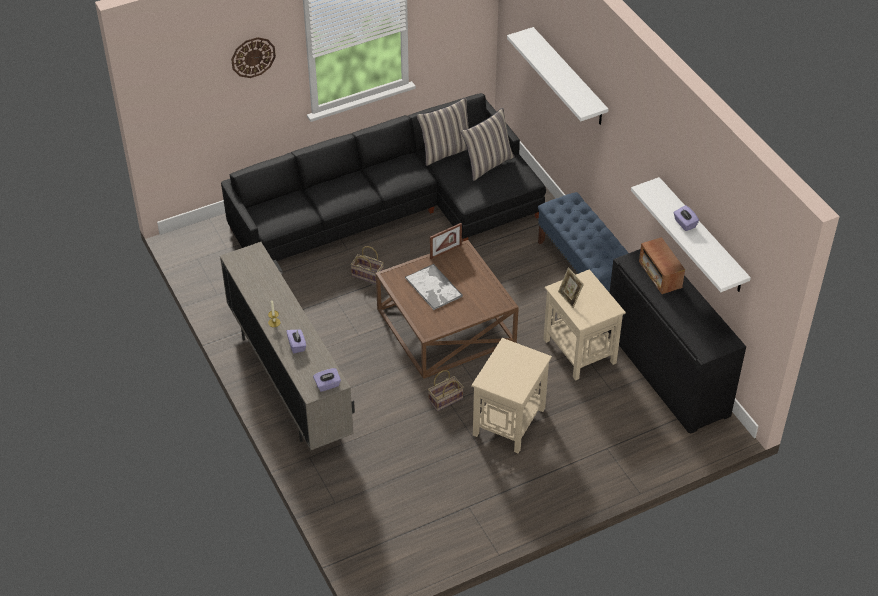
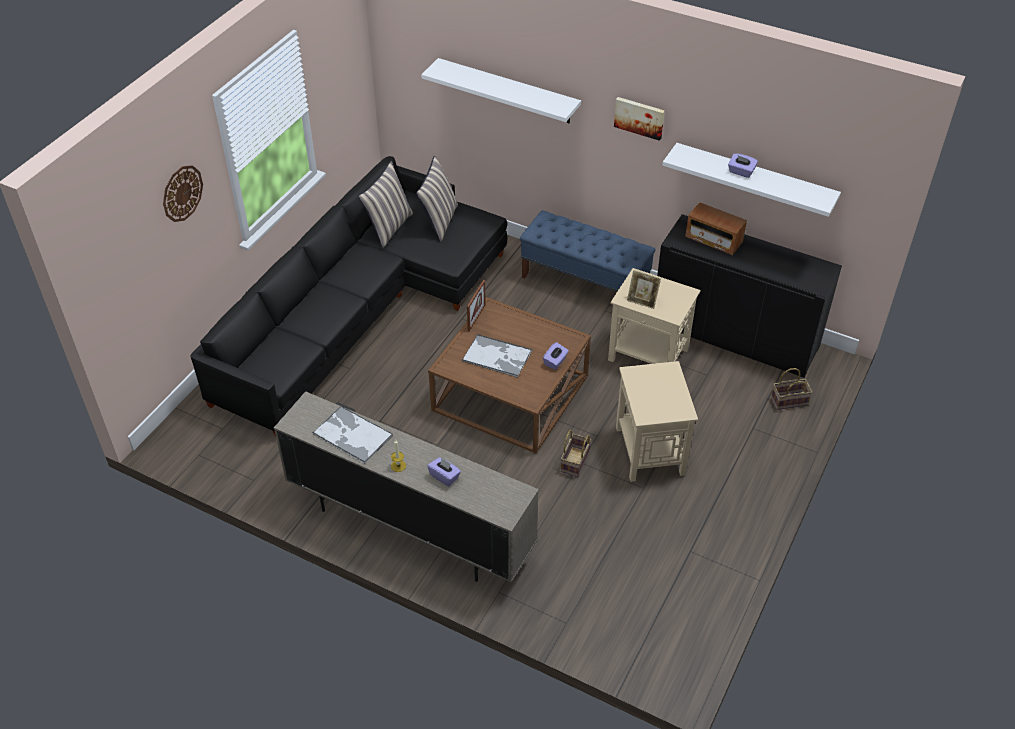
camera: 35 degrees left, 0 degrees up
(263, 286) = (352, 435): none -> tray
(327, 385) = (514, 499): purple tissue box -> purple tissue box (555, 362)
(368, 275) = (393, 383): basket -> basket (789, 400)
(640, 142) = (639, 117): none -> picture

